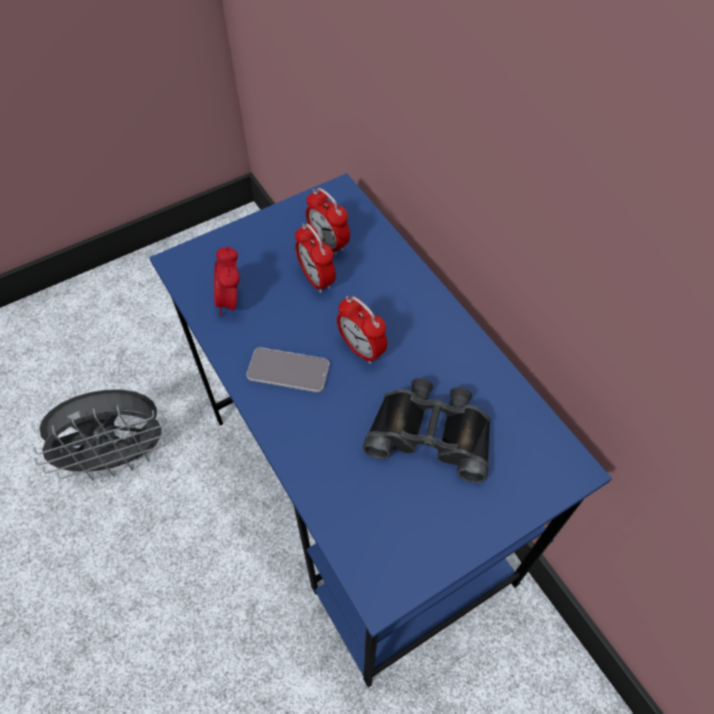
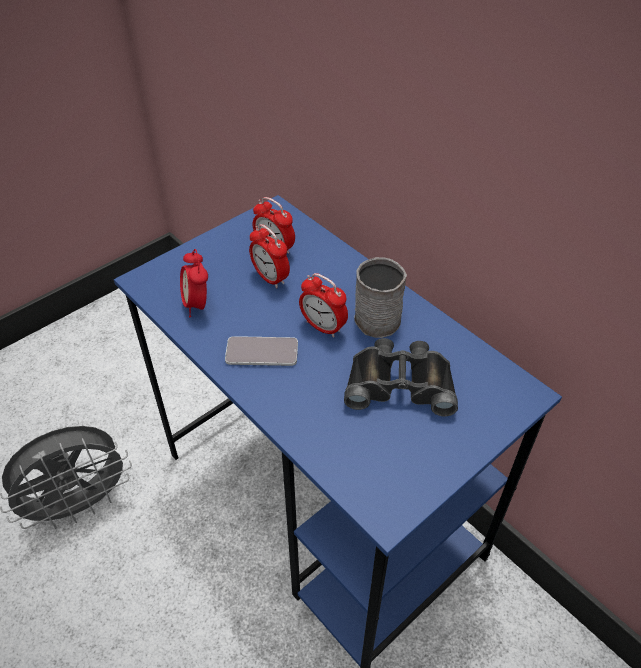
camera: 10 degrees left, 10 degrees down
(421, 343) = (374, 315): none -> grey mug

